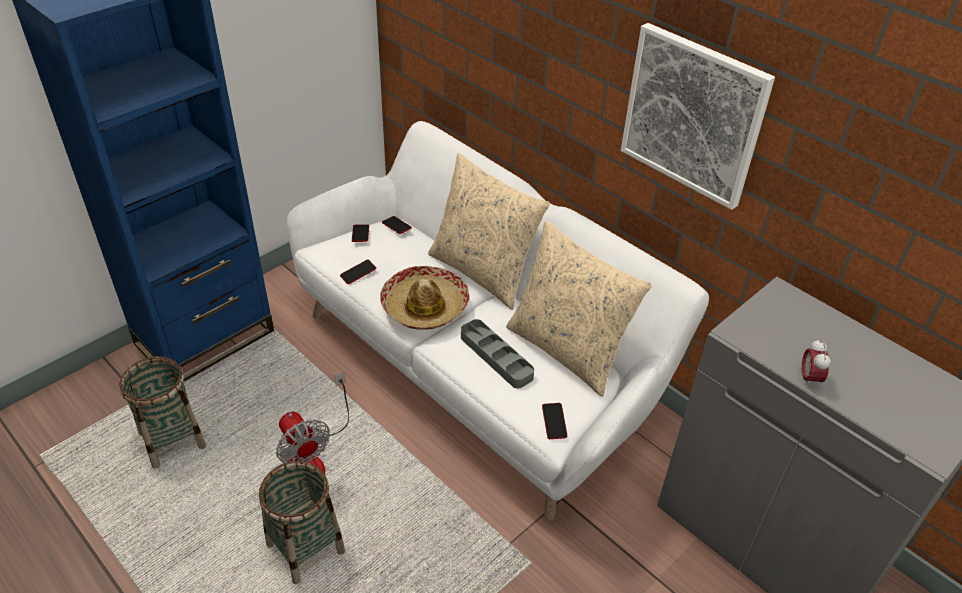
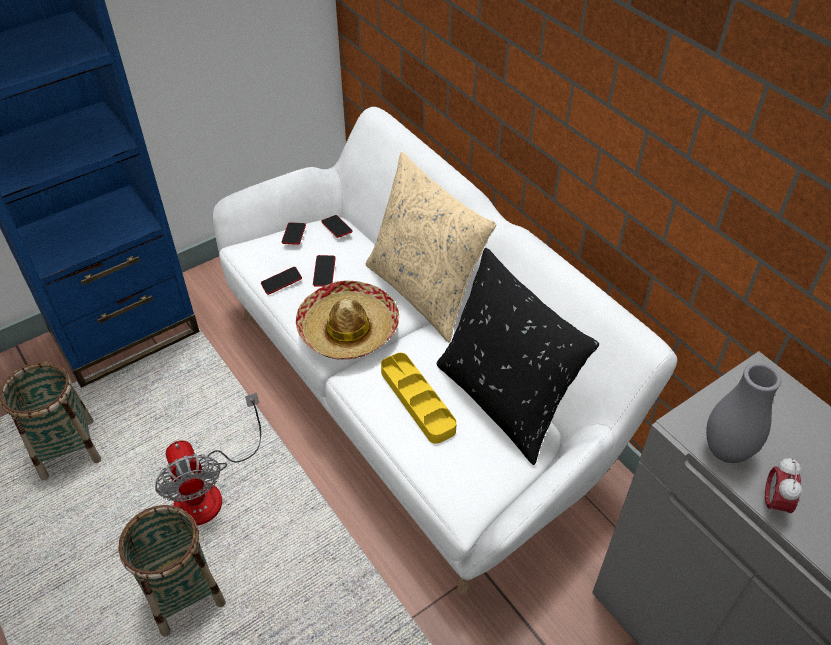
camera: 10 degrees right, 5 degrees up
(496, 357) = (417, 400): grey tray -> yellow tray
(554, 423) = (469, 492): phone -> phone (324, 273)
(567, 350) = (503, 400): beige pillow -> black pillow
(693, 115) = (671, 136): picture -> none
(767, 347) = (726, 451): none -> grey vase

